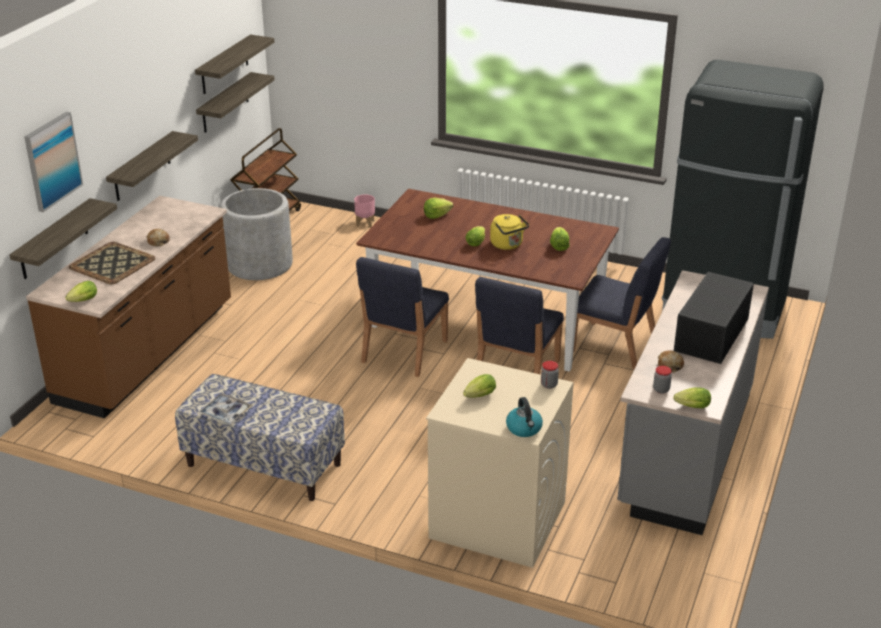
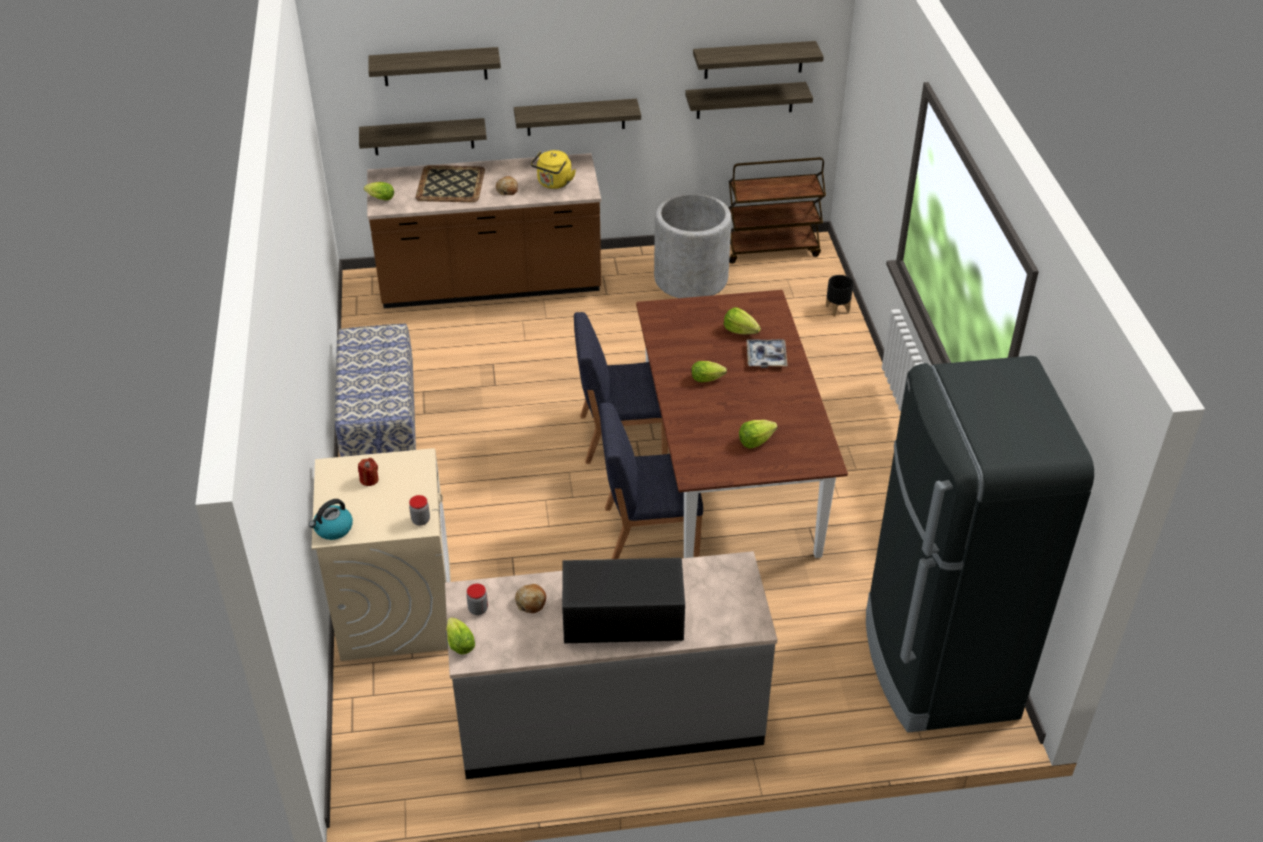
camera: 60 degrees right, 10 degrees up
(52, 161) = (435, 66): picture -> shelf
(225, 413) = (352, 357): tray -> tray (766, 357)
(365, 223) = (838, 309): pink planter -> black planter
(478, 396) = (369, 479): lettuce -> red candle
(508, 245) = (723, 403): yellow kettle -> yellow kettle (553, 183)
(615, 346) = (766, 591): blue chair -> none

